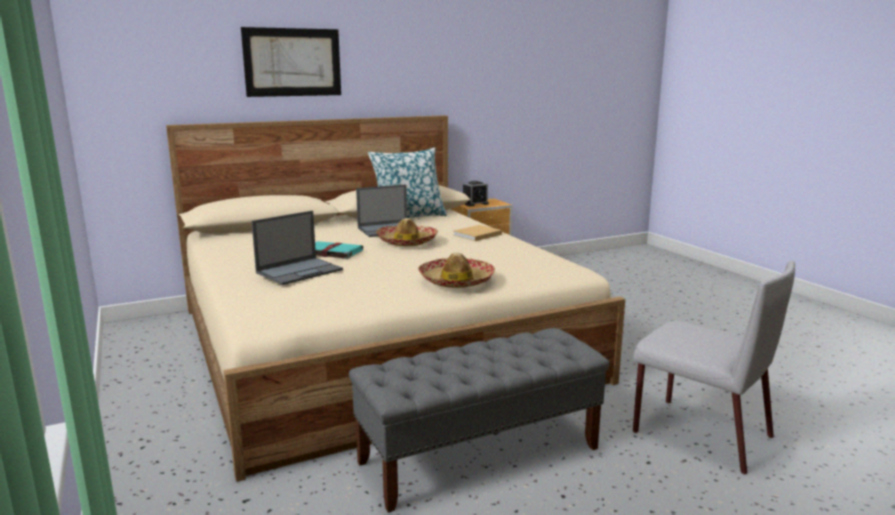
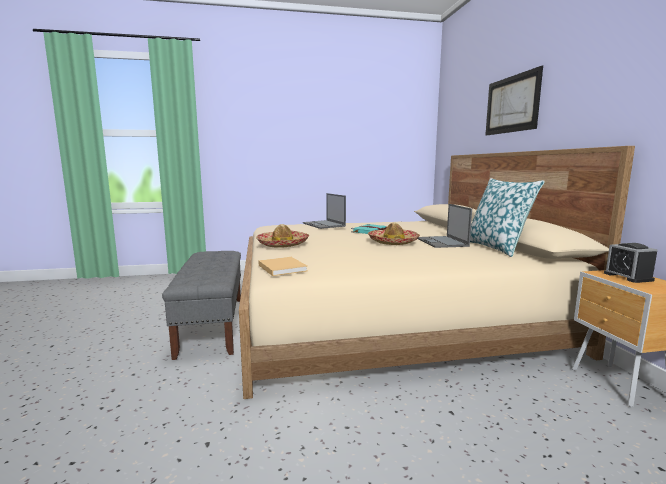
camera: 105 degrees right, 5 degrees down
(476, 235) = (418, 258): beige book -> beige book (281, 267)
(699, 433) = (124, 414): grey chair -> none

